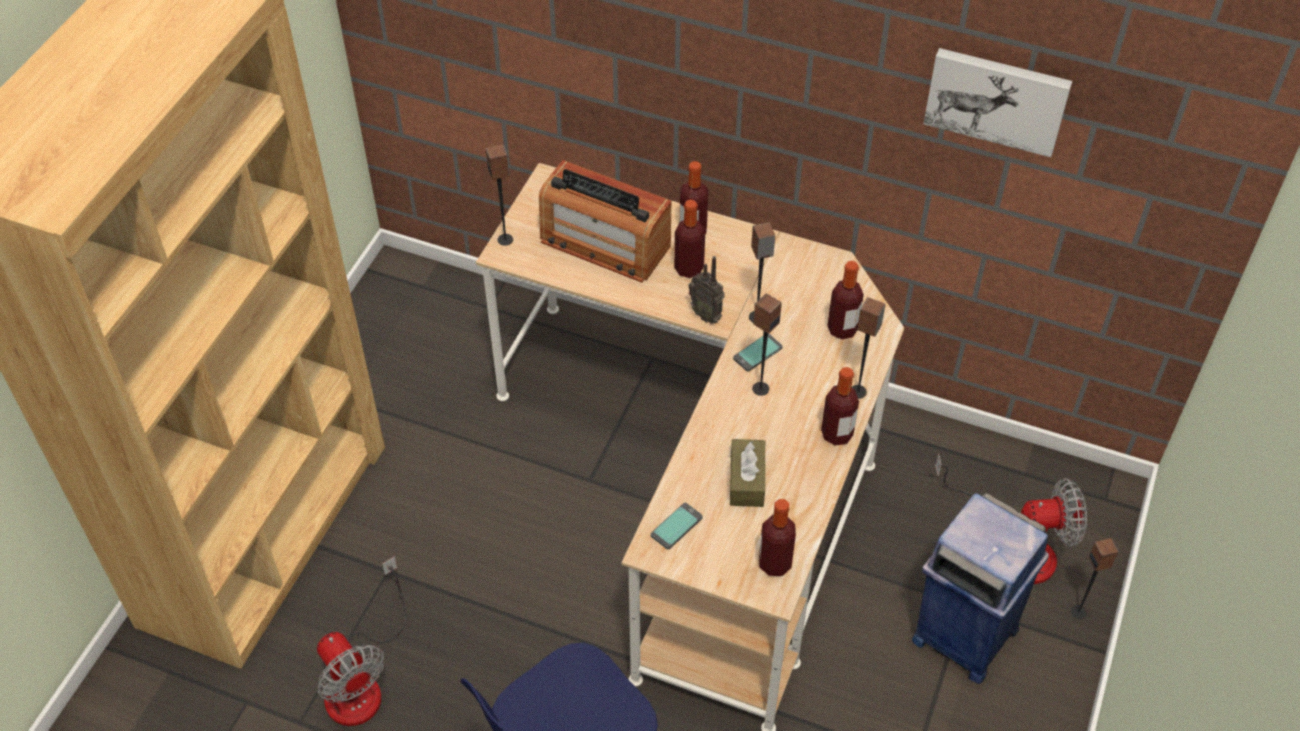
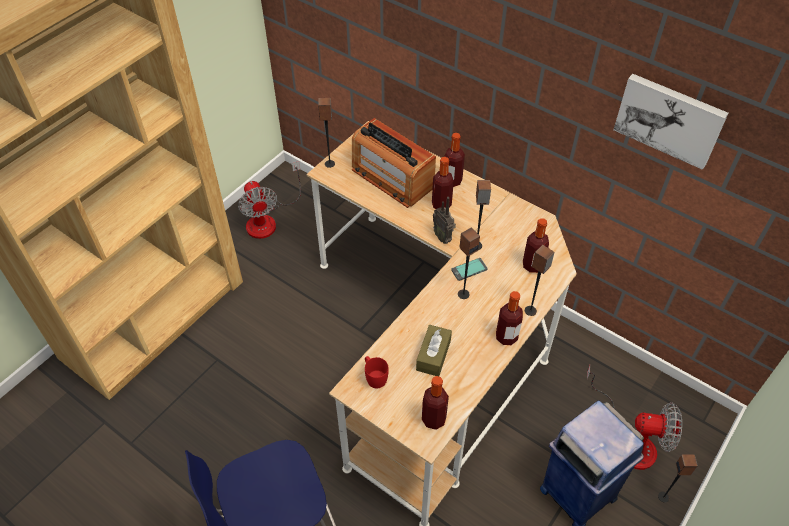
camera: 15 degrees right, 0 degrees up
(361, 680) = (177, 425): fan -> fan (268, 219)
(676, 526) = (374, 376): phone -> red mug

